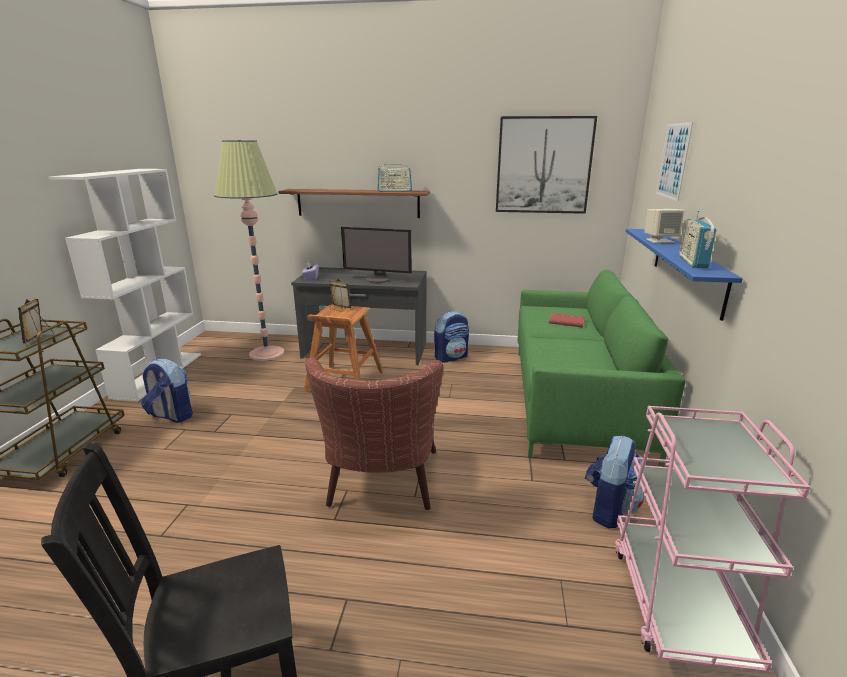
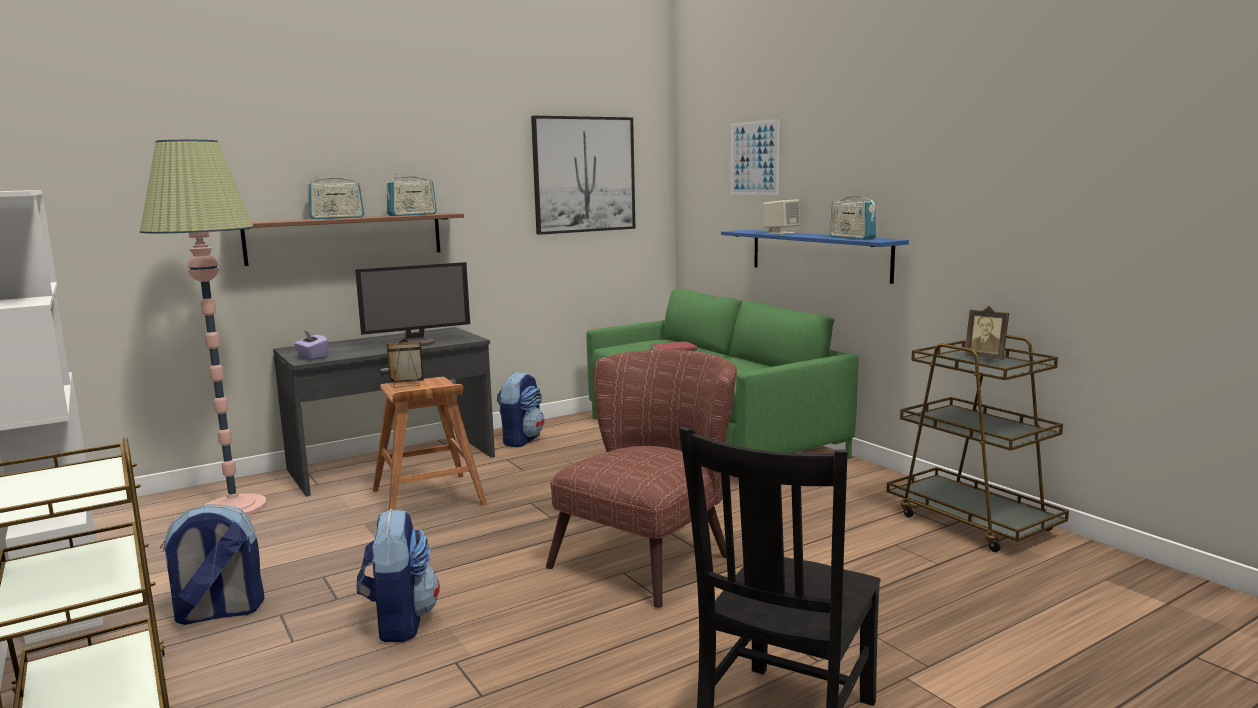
camera: 40 degrees left, 10 degrees down
(40, 339) = (78, 481): picture frame -> picture frame (986, 358)
(347, 190) = (337, 218): none -> radio
(381, 486) = (652, 556): brown armchair -> brown armchair turned 105 degrees counterclockwise
(608, 509) = (857, 494): backpack -> backpack (399, 622)
(677, 600) = (972, 522): pink cart -> brown cart

